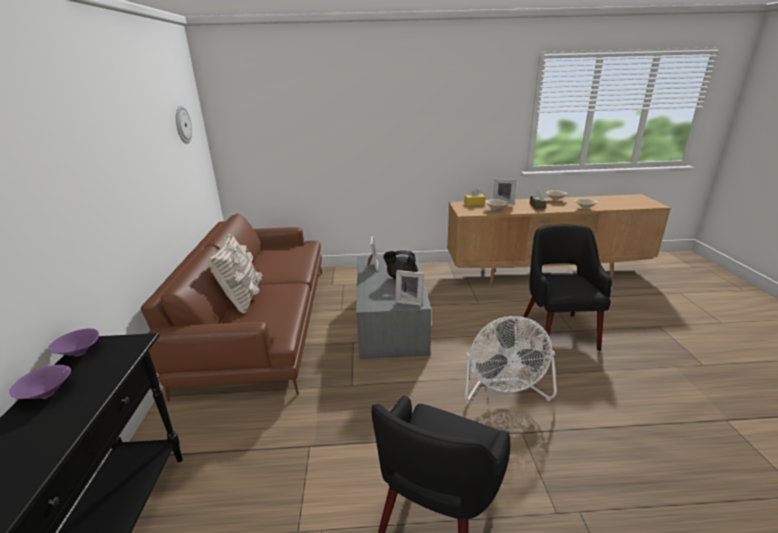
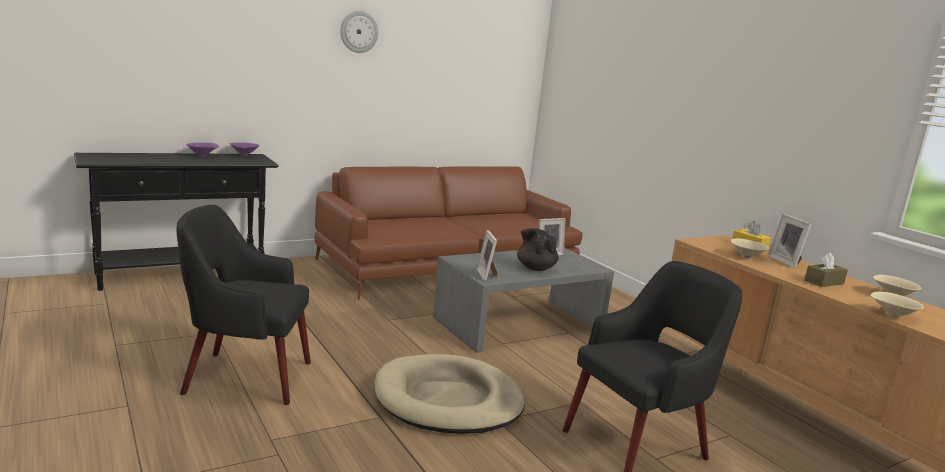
camera: 60 degrees right, 10 degrees down
(182, 124) = (493, 60): wall clock -> wall clock (359, 32)
(243, 298) = (420, 220): beige pillow -> none
(500, 389) = (448, 400): white fan -> beige dog bed

